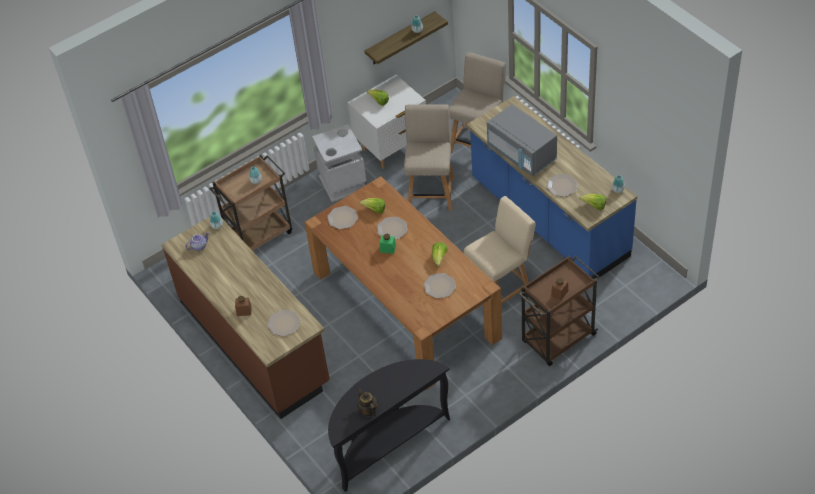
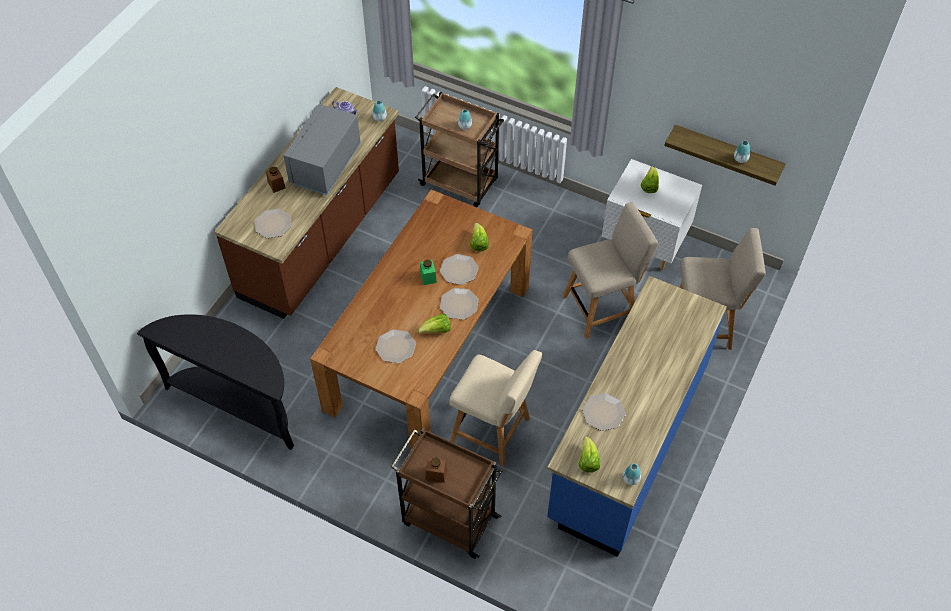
camera: 60 degrees right, 5 degrees up
(342, 183) = (568, 223): grey trash can -> none
(342, 218) = (452, 219): plate -> plate (458, 304)
(368, 410) = (193, 345): teapot -> none
(522, 154) = (632, 350): grey microwave -> grey microwave (325, 165)

